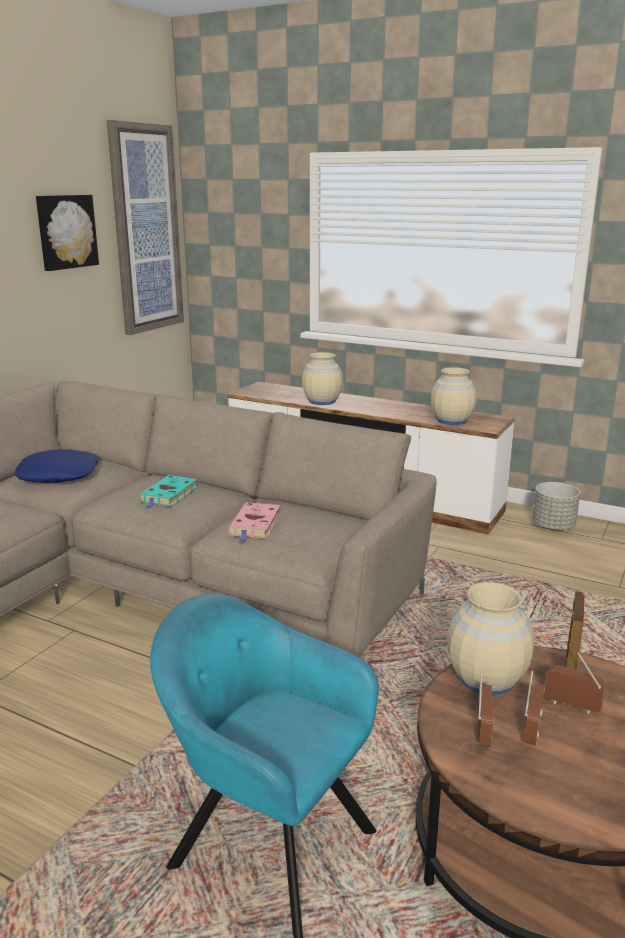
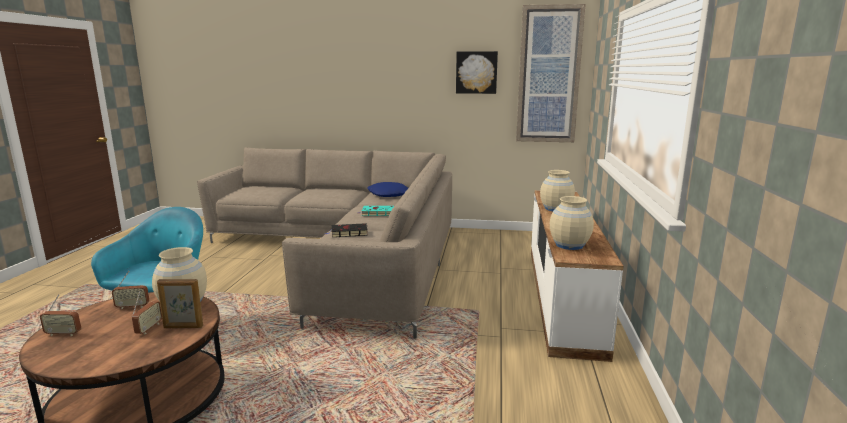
camera: 70 degrees right, 5 degrees down
(255, 525) = (348, 233): pink book -> black book
(531, 731) = (129, 318): radio -> radio (63, 334)
(553, 526) = (608, 392): grey planter -> none

